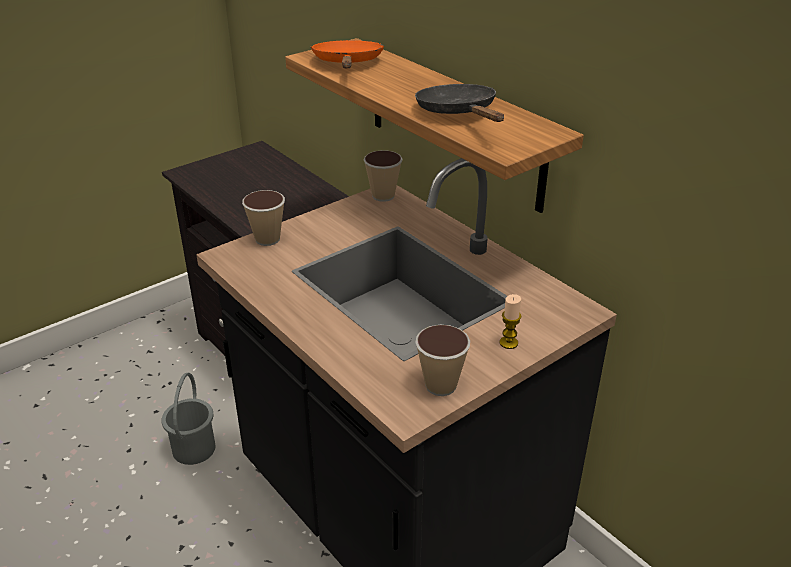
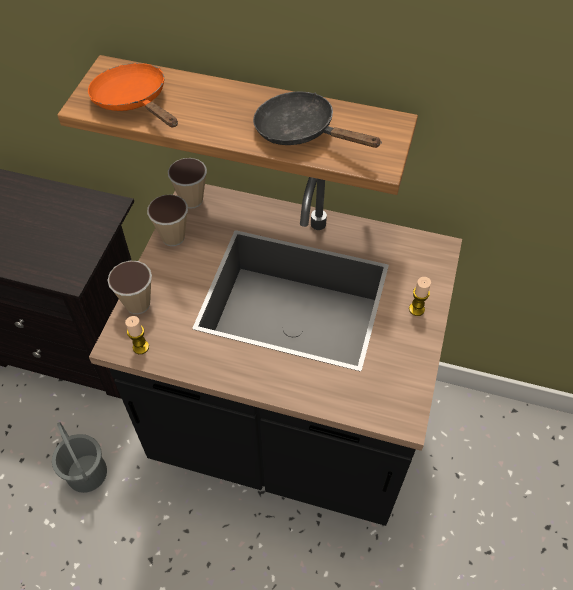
camera: 35 degrees left, 20 degrees up
(239, 264) = (141, 347): none -> candle
(440, 385) = (405, 378): cup -> cup (173, 237)

